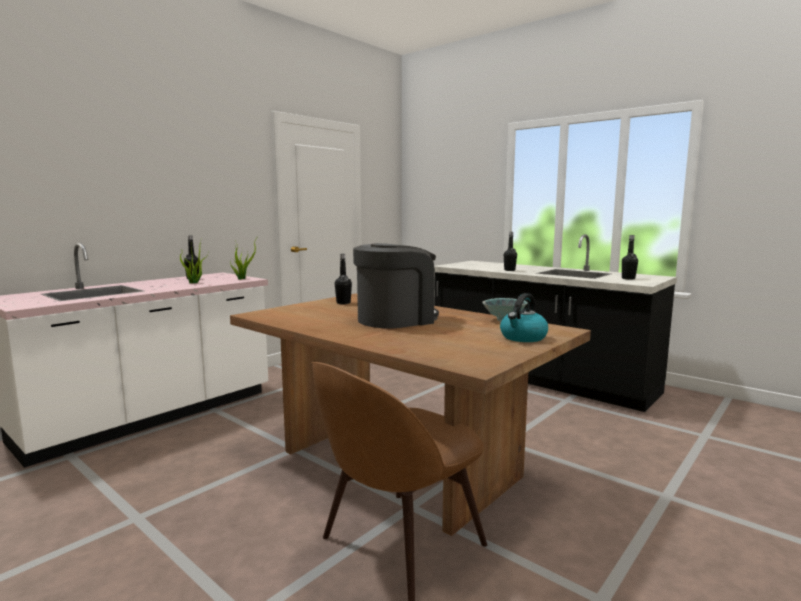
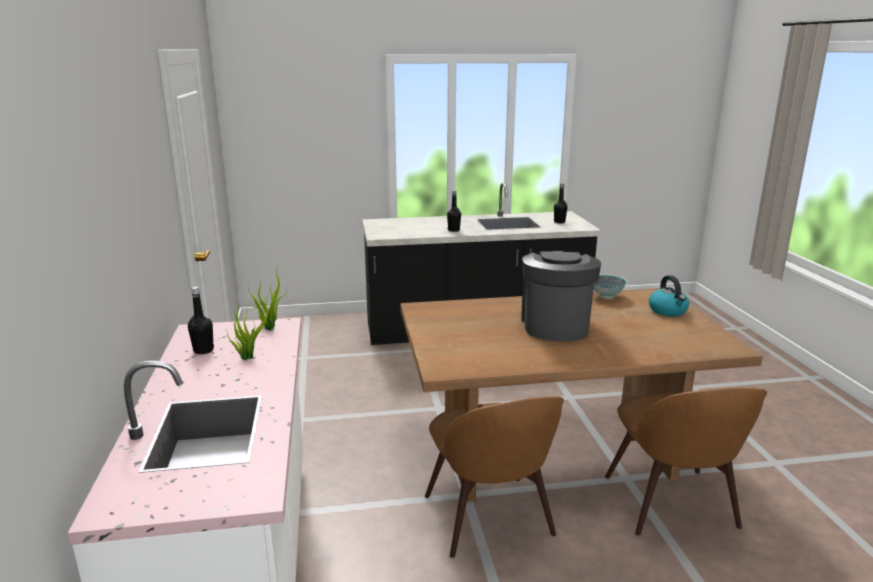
camera: 50 degrees left, 10 degrees up
(273, 466) = (489, 519): none -> brown chair
(343, 303) = (447, 321): black bottle -> none

